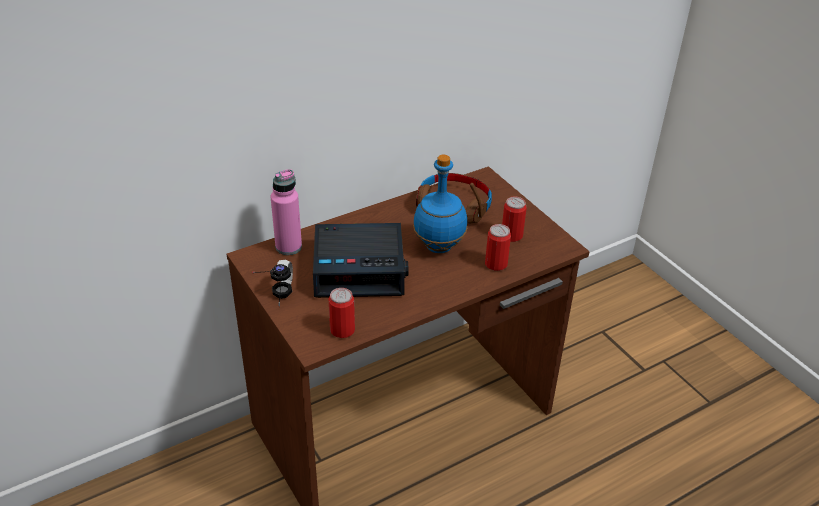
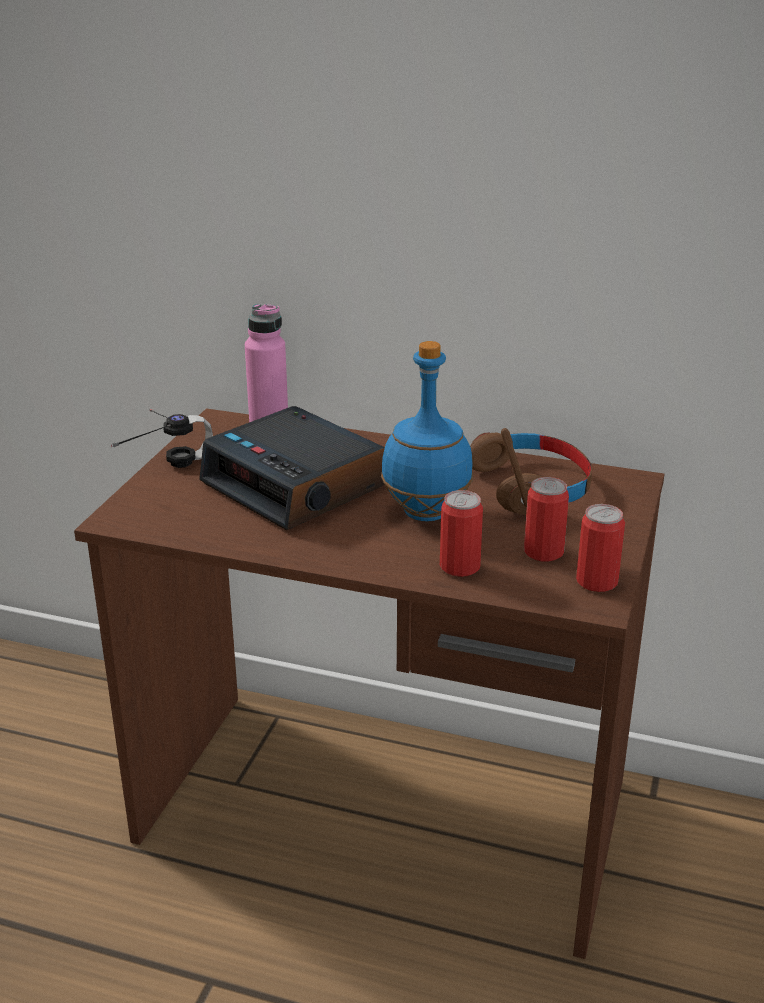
camera: 50 degrees right, 10 degrees down
(342, 330) = (168, 523): can -> can (596, 581)

